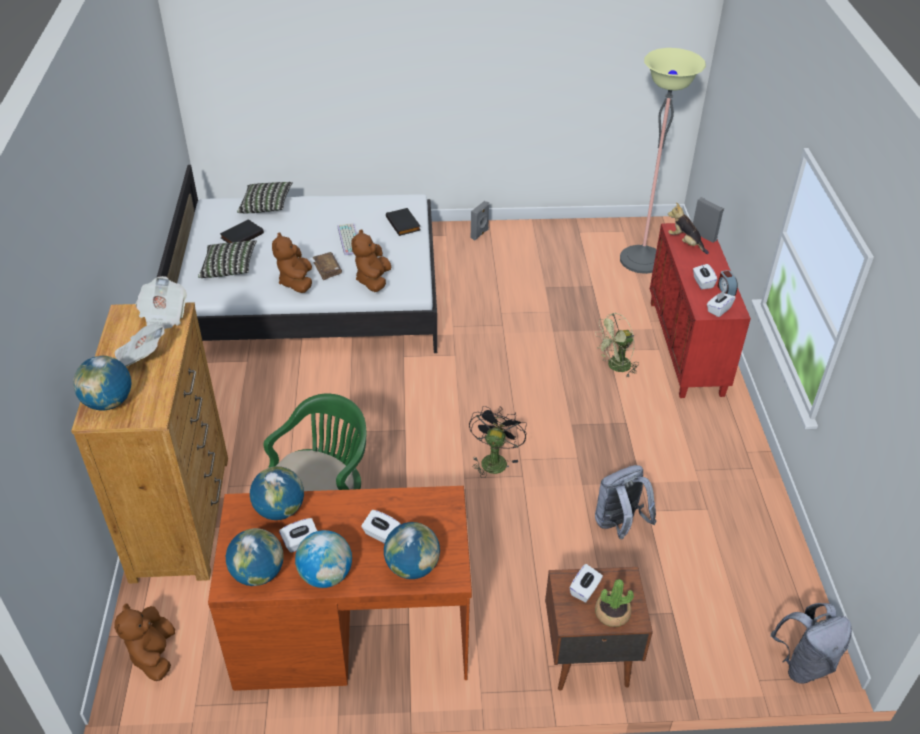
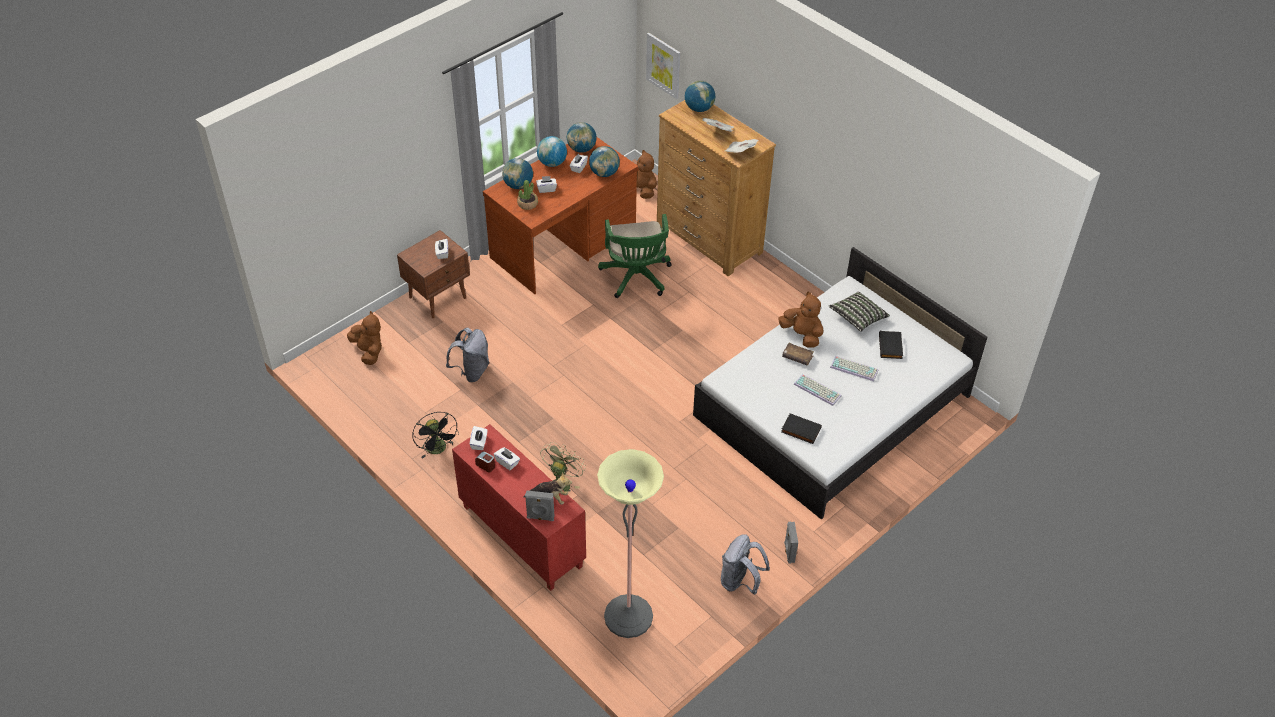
camera: 140 degrees right, 5 degrees up
(36, 501) = (663, 65): none -> picture
(266, 206) = (916, 382): pillow -> none
(296, 236) = (855, 368): none -> keyboard
(373, 280) = (756, 367): brown plush toy -> brown plush toy (369, 351)
(494, 459) = (579, 365): black fan -> black fan (438, 450)
(612, 613) = (421, 251): potted plant -> potted plant (527, 204)
(803, 664) = (323, 356): grey backpack -> grey backpack (740, 582)

